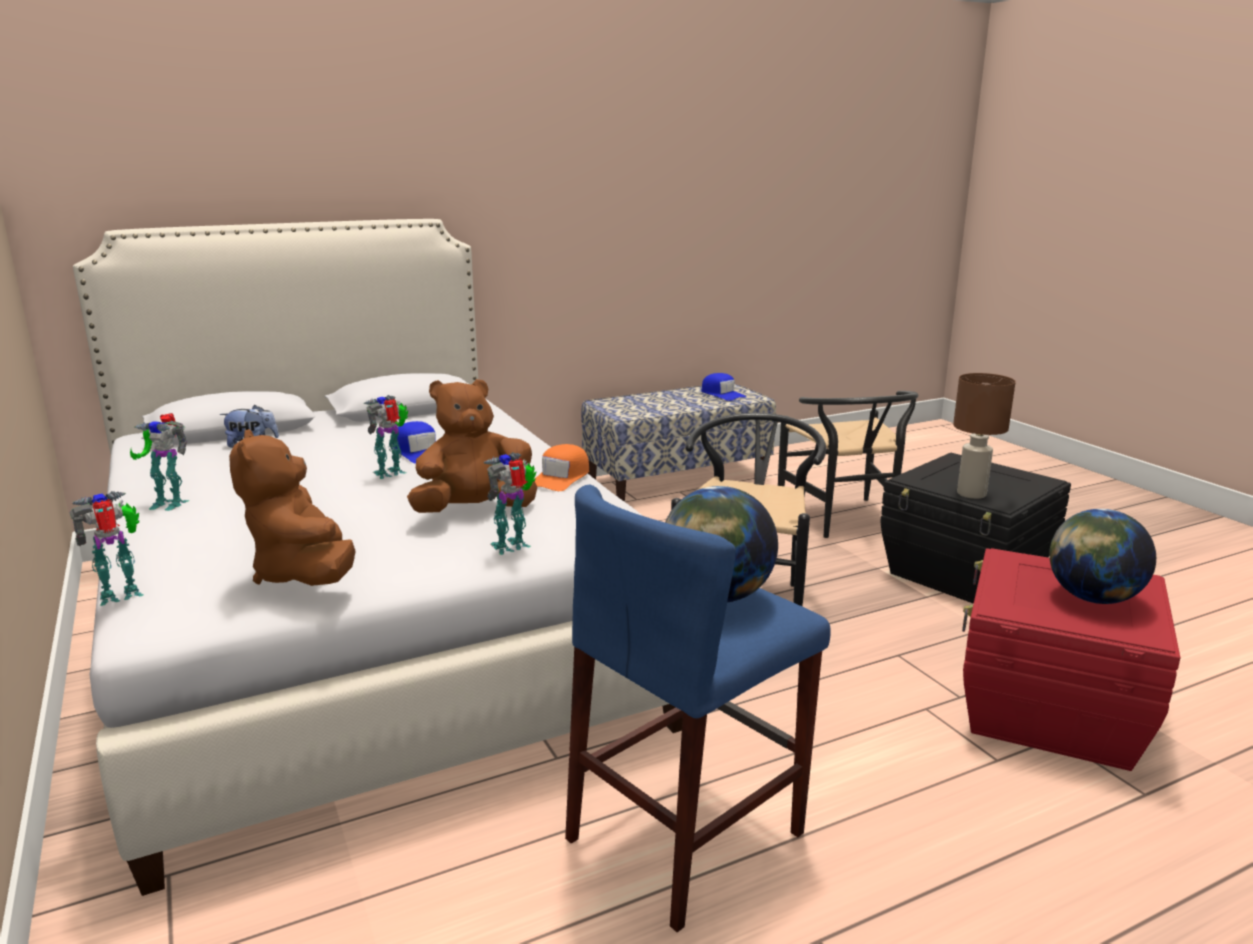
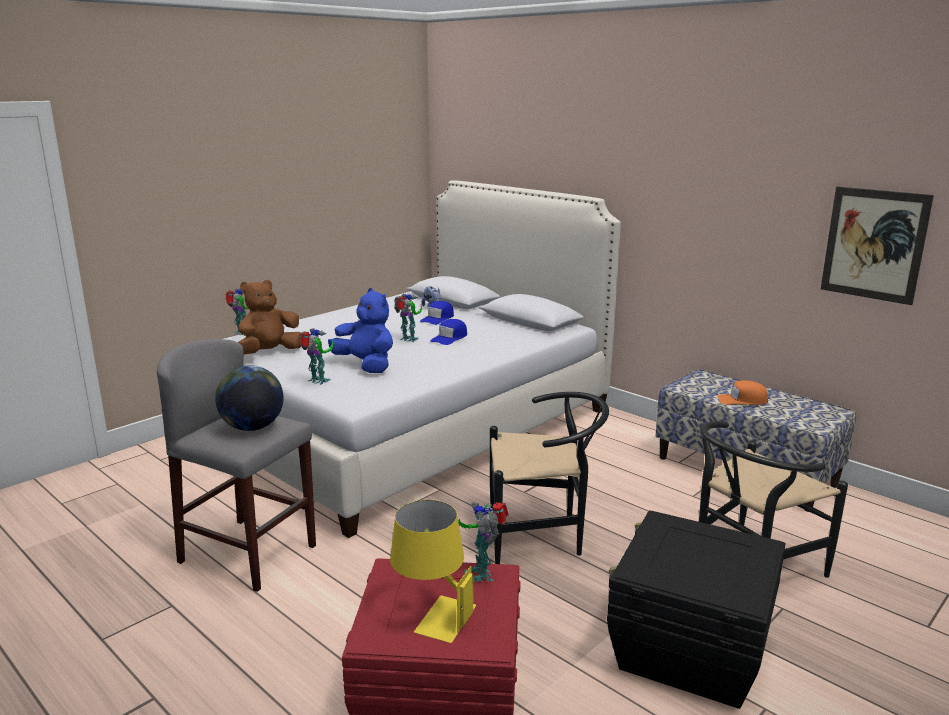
camera: 70 degrees right, 0 degrees up
(169, 502) = (342, 315): toy robot -> toy robot (482, 573)
(474, 510) = (366, 365): brown plush toy -> blue plush toy
(561, 478) = (432, 374): orange cap -> orange cap (742, 400)
(687, 836) = (248, 554): blue stool -> grey stool
(722, 394) = (802, 412): blue cap -> blue cap (438, 318)
(724, 222) = (874, 244): none -> picture
(972, 494) = (651, 555): brown table lamp -> none
(1092, 598) = (432, 615): globe -> yellow table lamp

